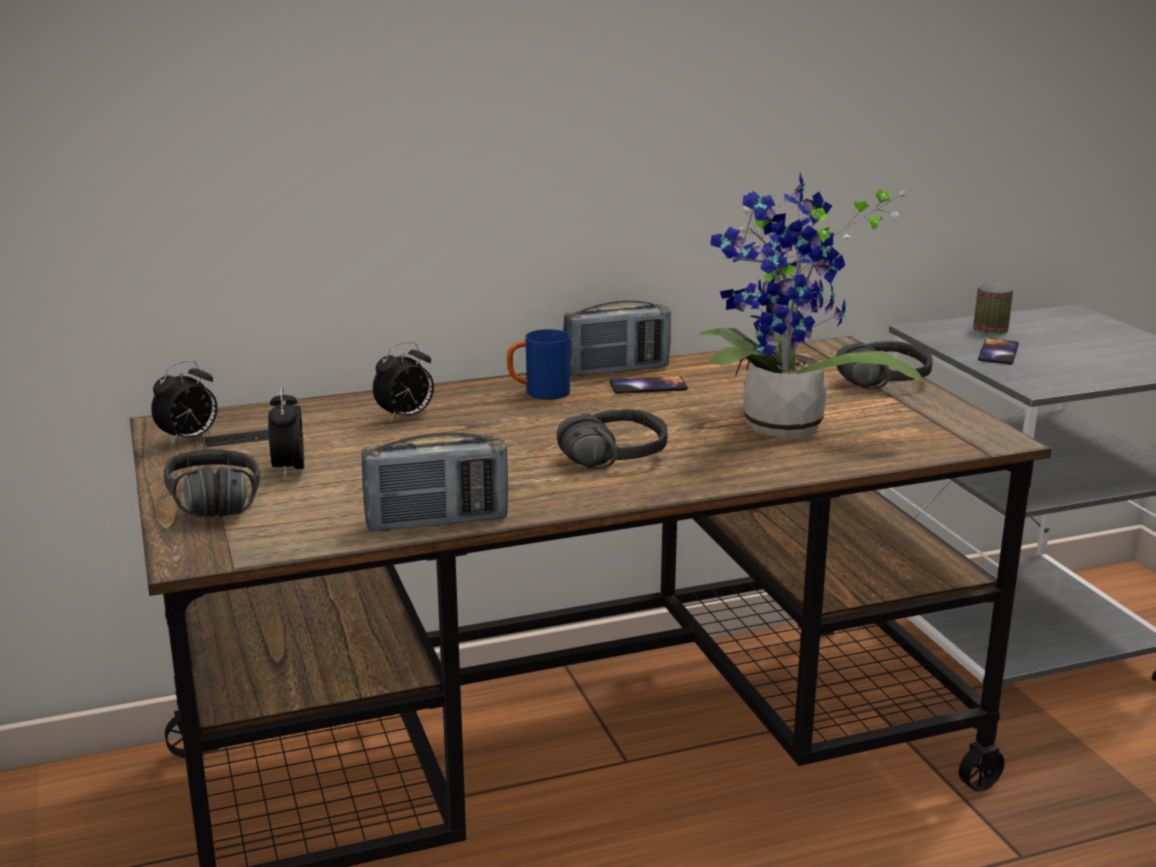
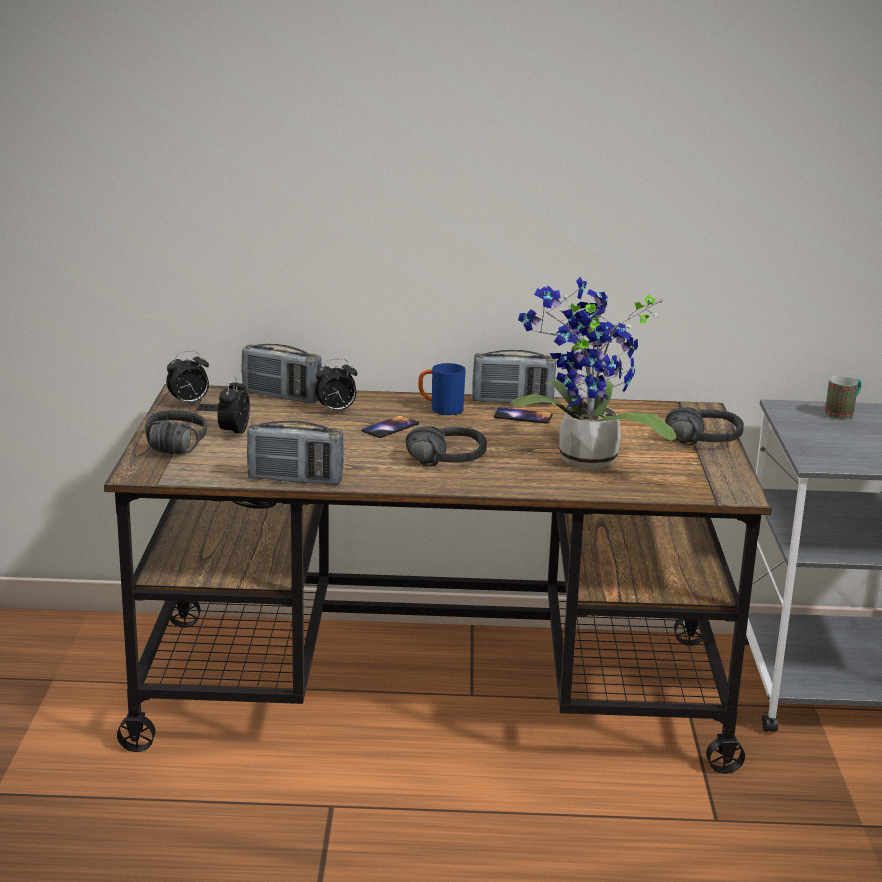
camera: 20 degrees right, 0 degrees up
(314, 409) = (281, 396): none -> radio
(998, 352) = (820, 433): phone -> phone (390, 427)

